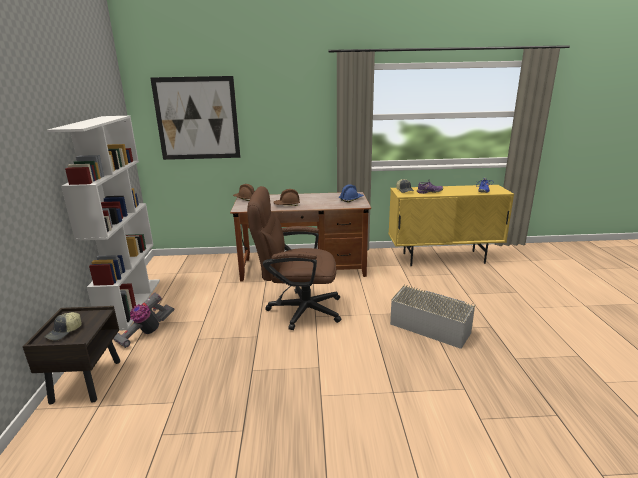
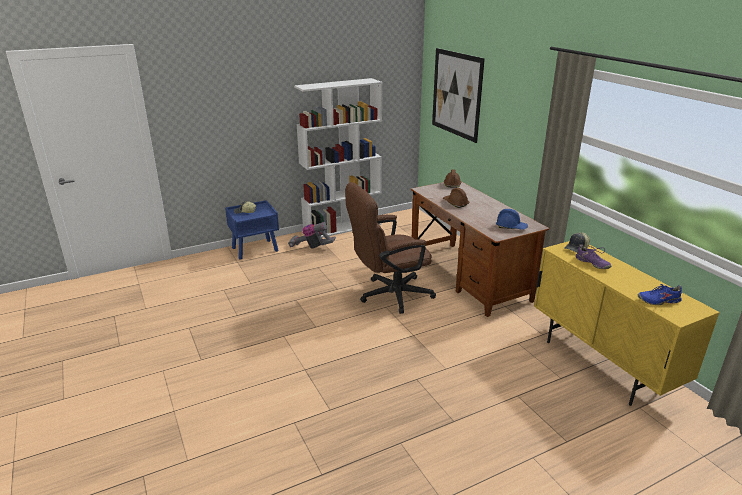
camera: 65 degrees right, 5 degrees up
(87, 381) = (255, 249): brown nightstand -> blue nightstand
(297, 309) = (389, 295): brown office chair -> brown office chair turned 90 degrees counterclockwise
(431, 324) = (425, 376): grey storage box -> none

